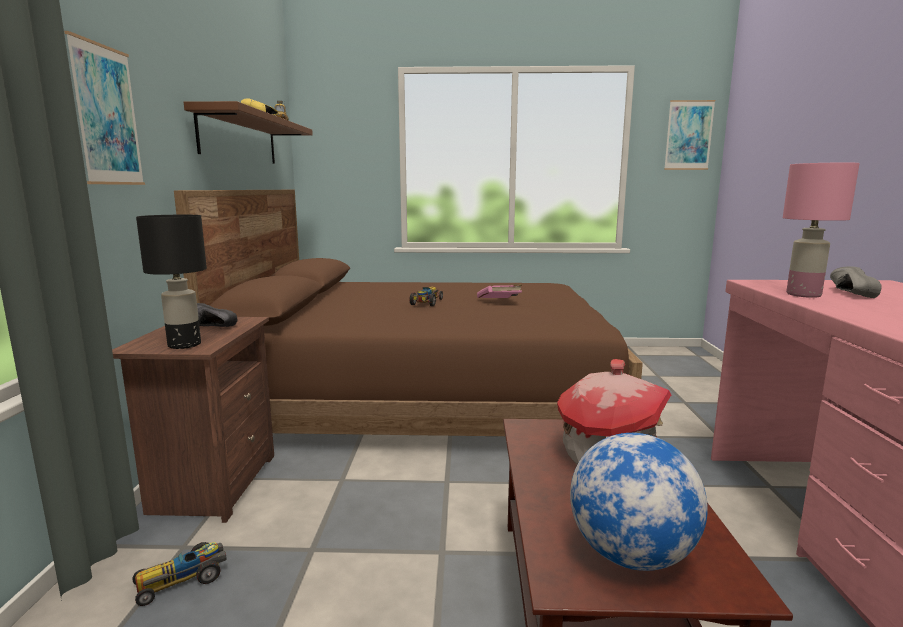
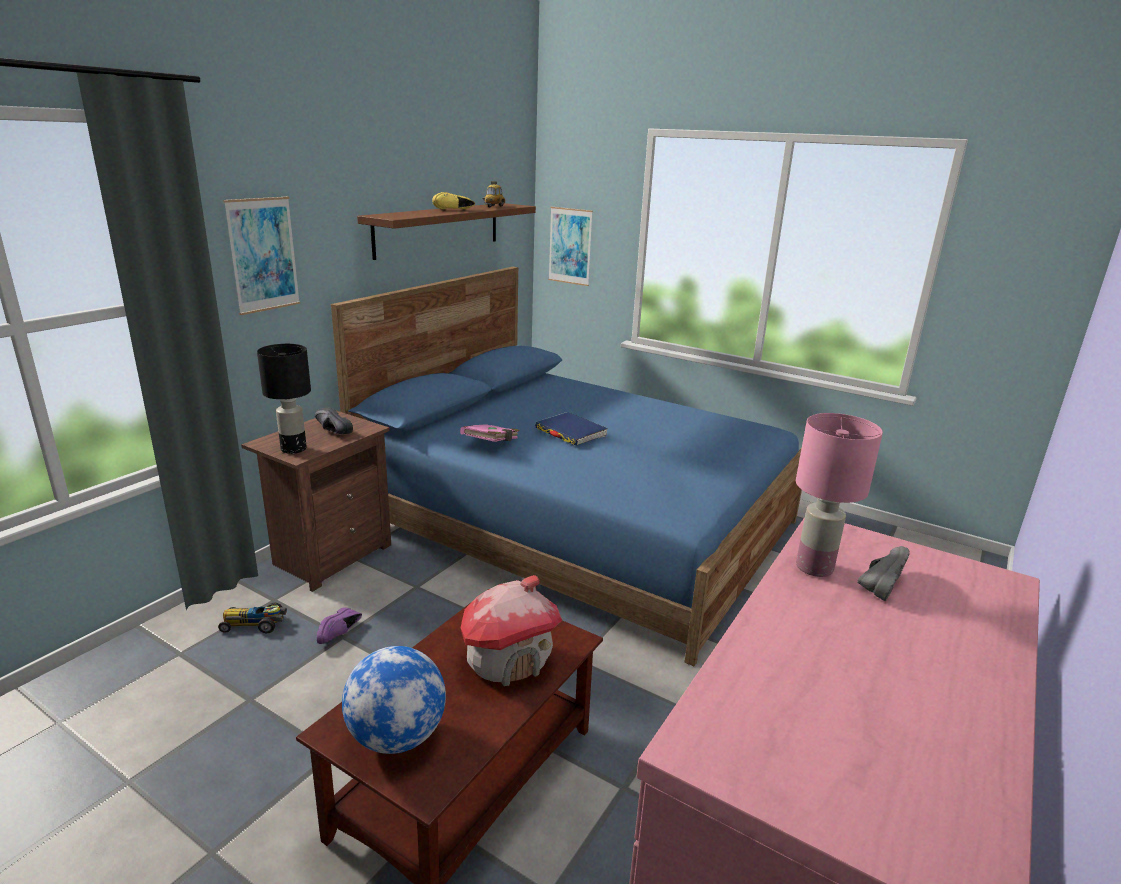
camera: 30 degrees right, 10 degrees up
(306, 547) = (341, 633): none -> purple shoe
(426, 303) = (570, 432): toy car -> blue book
(426, 393) = (577, 521): brown bed -> blue bed
(499, 302) = (649, 449): pink book -> pink book (491, 444)
(688, 135) = (1042, 251): picture -> picture (570, 246)

